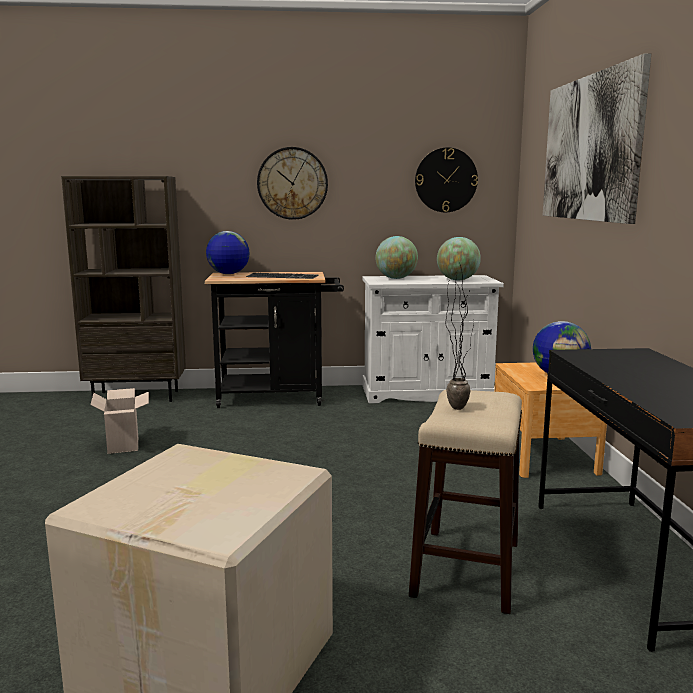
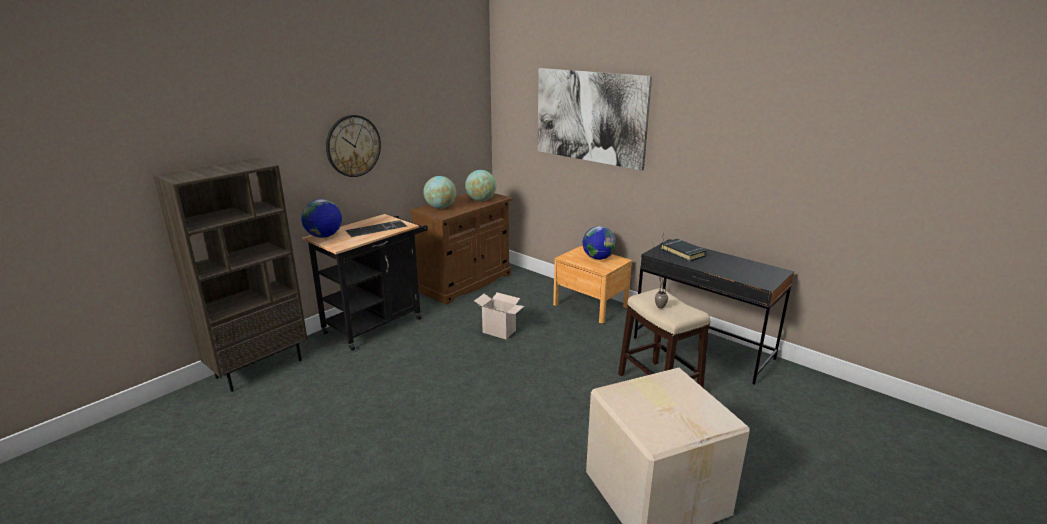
camera: 45 degrees left, 10 degrees up
(124, 445) = (349, 412): cardboard box -> cardboard box (500, 331)
(426, 393) = (465, 283): white cabinet -> brown cabinet
(446, 180) = (453, 125): wall clock -> none
(627, 361) = (683, 253): none -> black book

